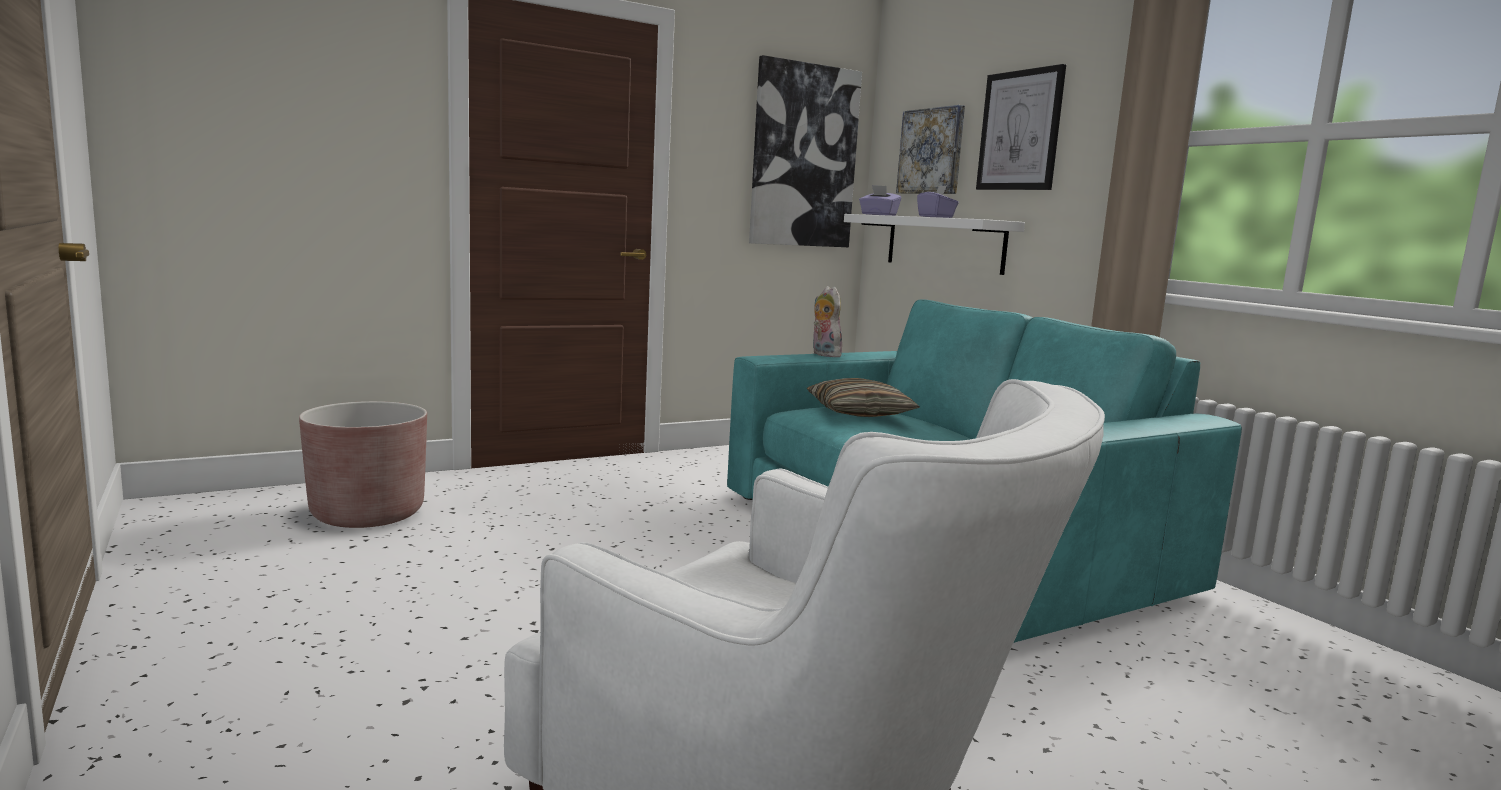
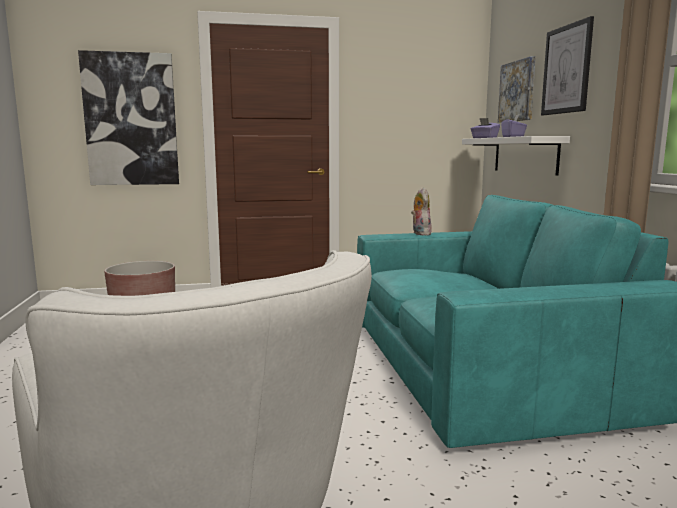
camera: 20 degrees right, 0 degrees up
(803, 156) = (435, 102): picture -> picture (131, 120)
(859, 413) = (427, 273): pillow -> none

